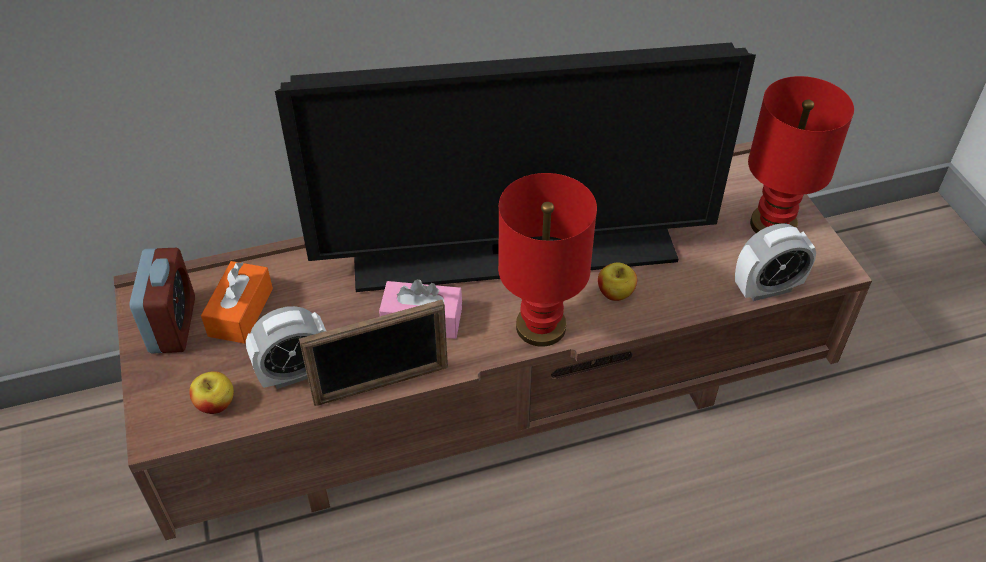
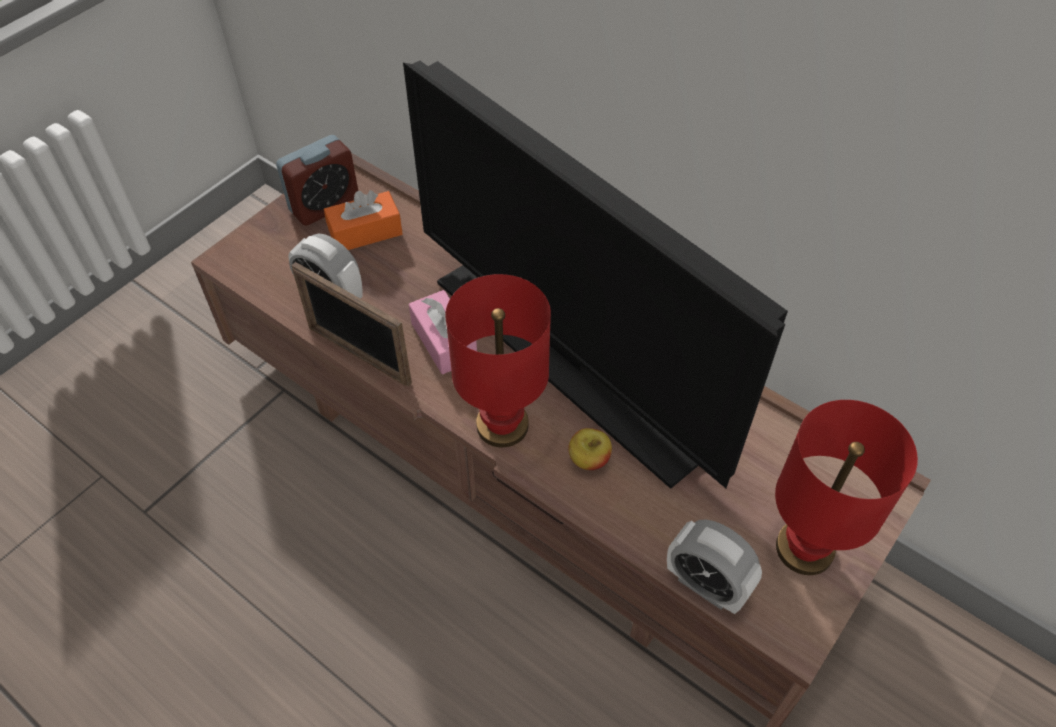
camera: 55 degrees right, 5 degrees up
(215, 404) = (272, 272): apple -> none

